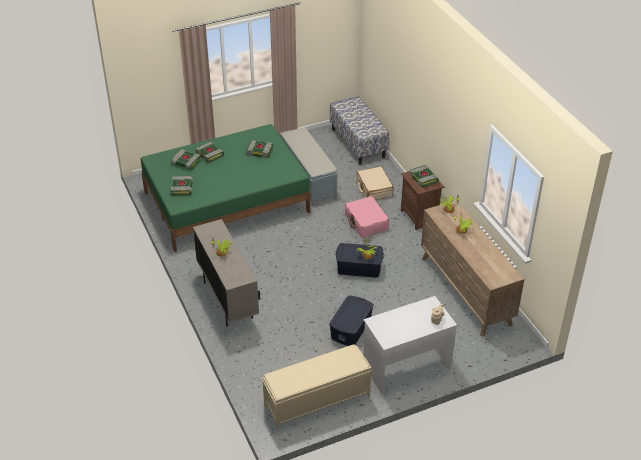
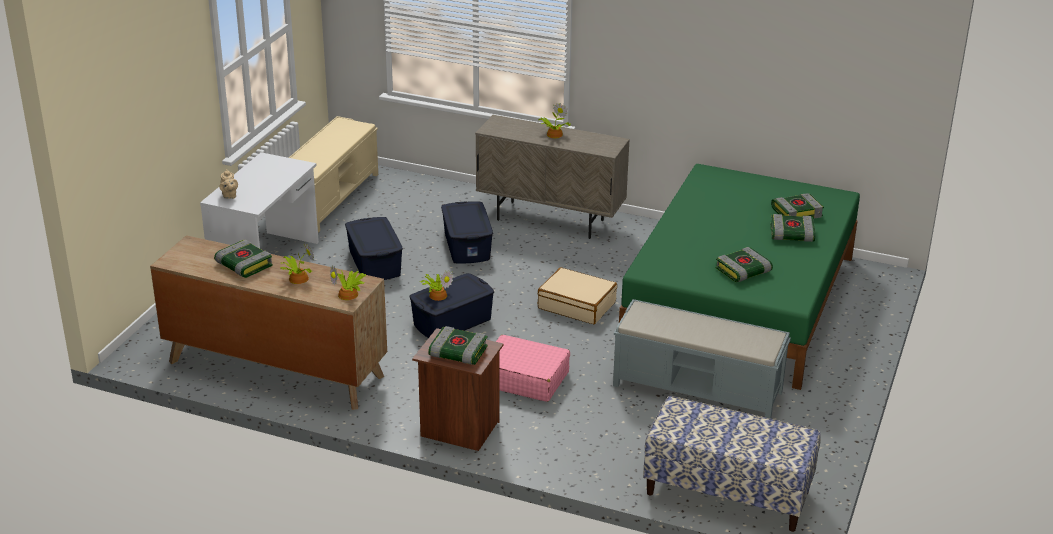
camera: 135 degrees right, 10 degrees down
(182, 188) = (738, 188): book -> book (243, 265)
(291, 310) = (467, 246): none -> blue storage box
(374, 188) = (585, 431): beige suitcase -> beige suitcase (577, 305)

